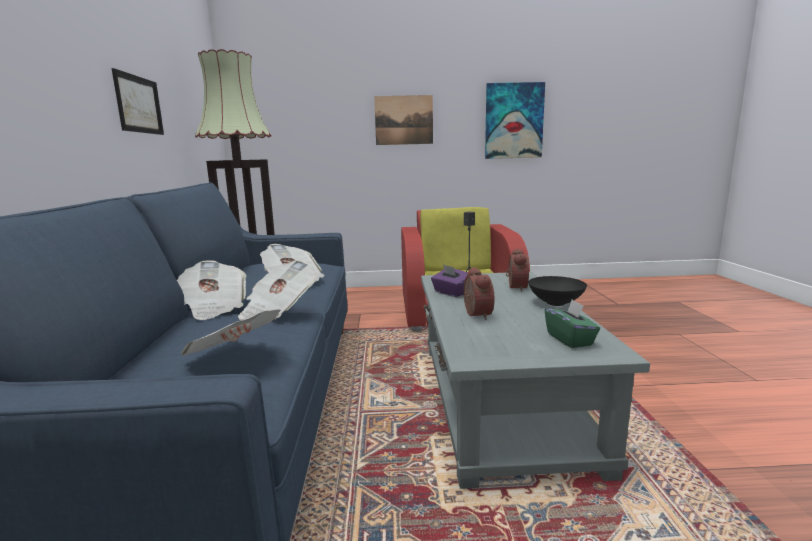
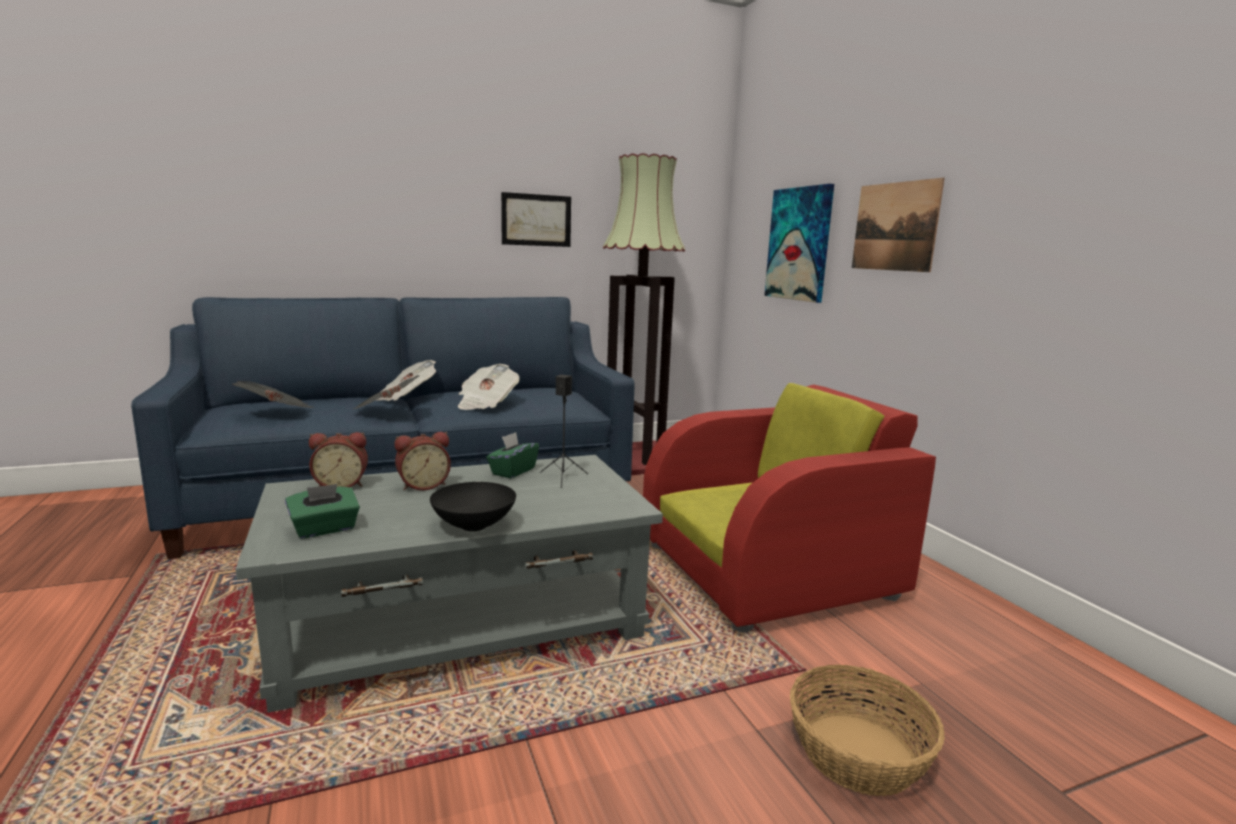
camera: 70 degrees right, 0 degrees up
(451, 292) = (513, 471): purple tissue box -> green tissue box
(514, 121) = (1105, 229): picture -> picture (799, 244)
(515, 287) = (551, 502): alarm clock -> alarm clock (341, 485)
(607, 324) = (859, 754): none -> basket

